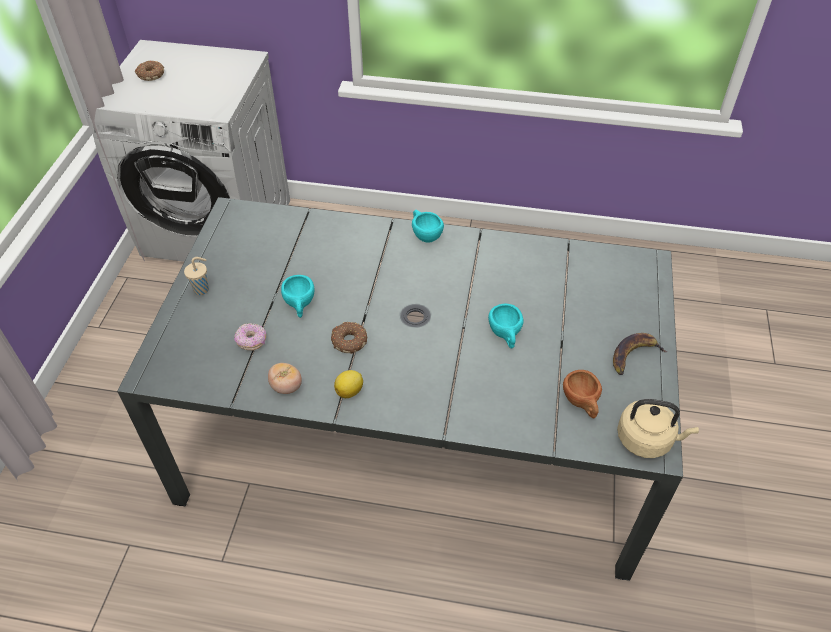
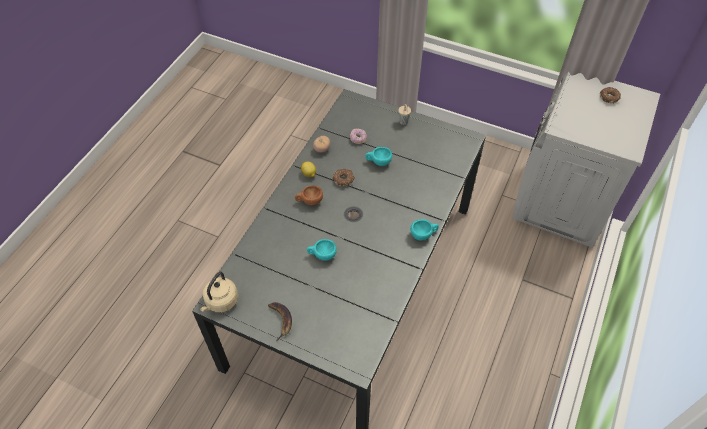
camera: 105 degrees right, 5 degrees up
(581, 403) = (258, 278): brown cup -> brown cup (309, 201)

